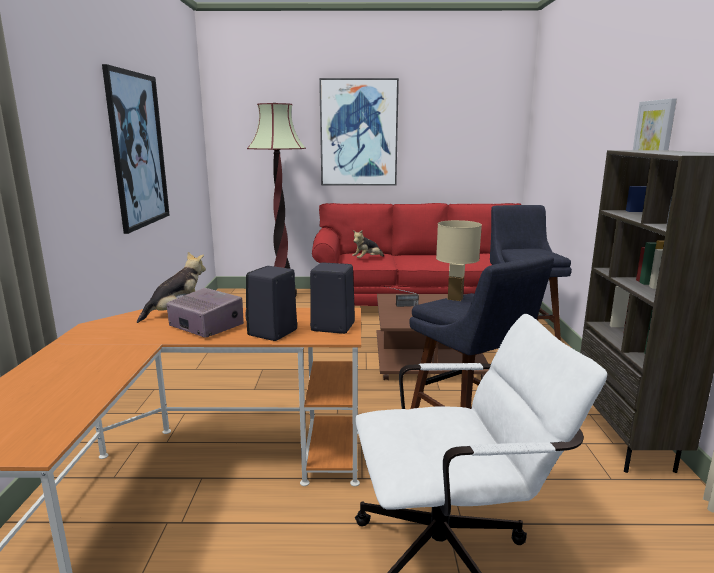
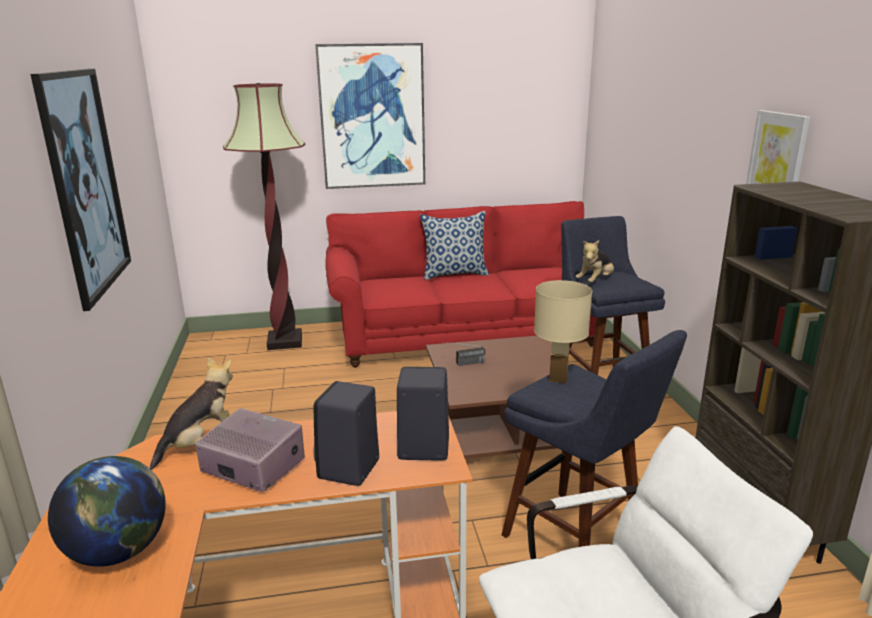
camera: 10 degrees left, 5 degrees up
(96, 357) = (119, 551): none -> globe
(367, 259) = (400, 290): plush toy -> plush toy (595, 281)
(414, 254) = (455, 274): none -> pillow

